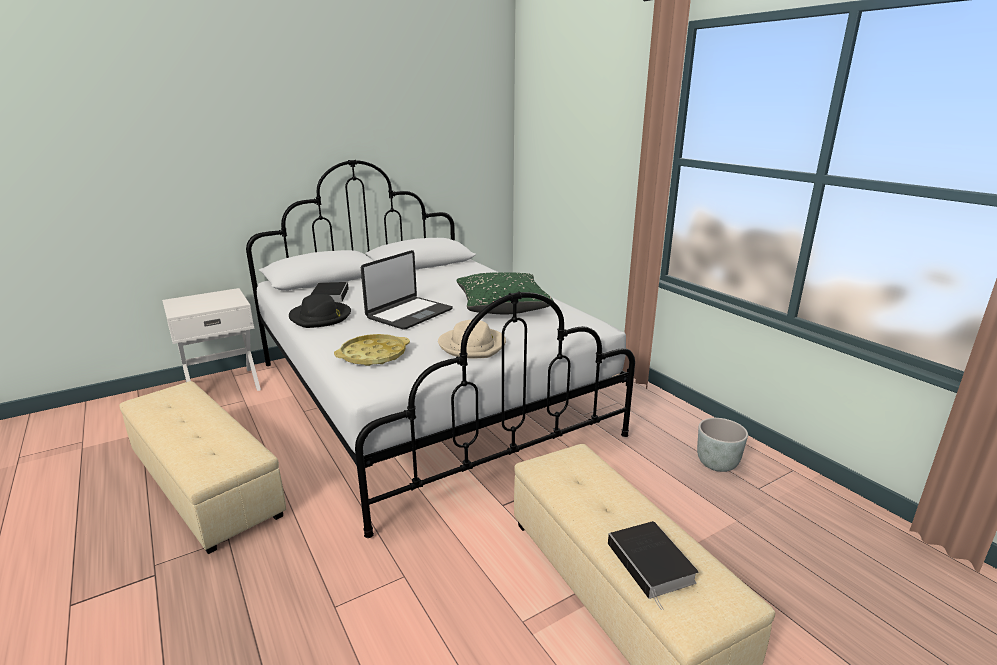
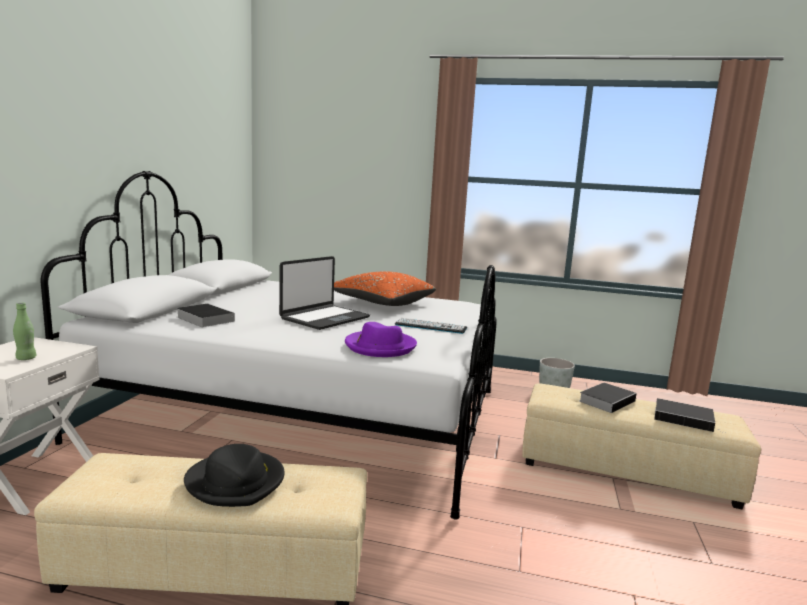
camera: 45 degrees left, 10 degrees down
(202, 305) = (26, 358): none -> green bottle
(321, 317) = (249, 334): black hat -> black hat (236, 482)
(373, 355) = (380, 347): yellow tray -> purple hat
(409, 314) = (324, 318): laptop -> laptop turned 45 degrees clockwise
(472, 345) = (430, 326): beige hat -> keyboard
(502, 307) = (382, 303): green pillow -> orange pillow
(606, 496) = (607, 400): none -> book

